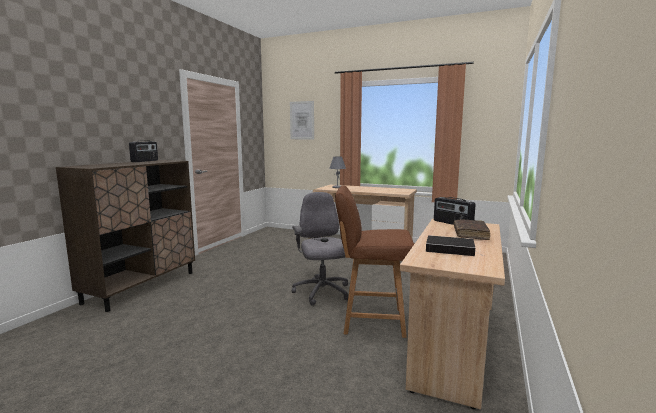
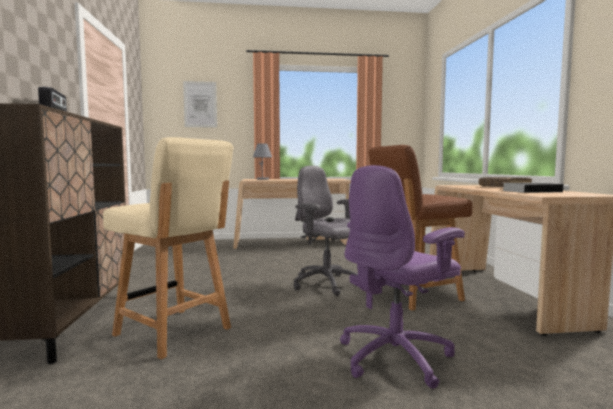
camera: 30 degrees left, 5 degrees down
(178, 308) = (174, 332): none -> beige chair
(265, 368) = (396, 357): none -> purple office chair
(452, 223) = (465, 185): radio -> none

